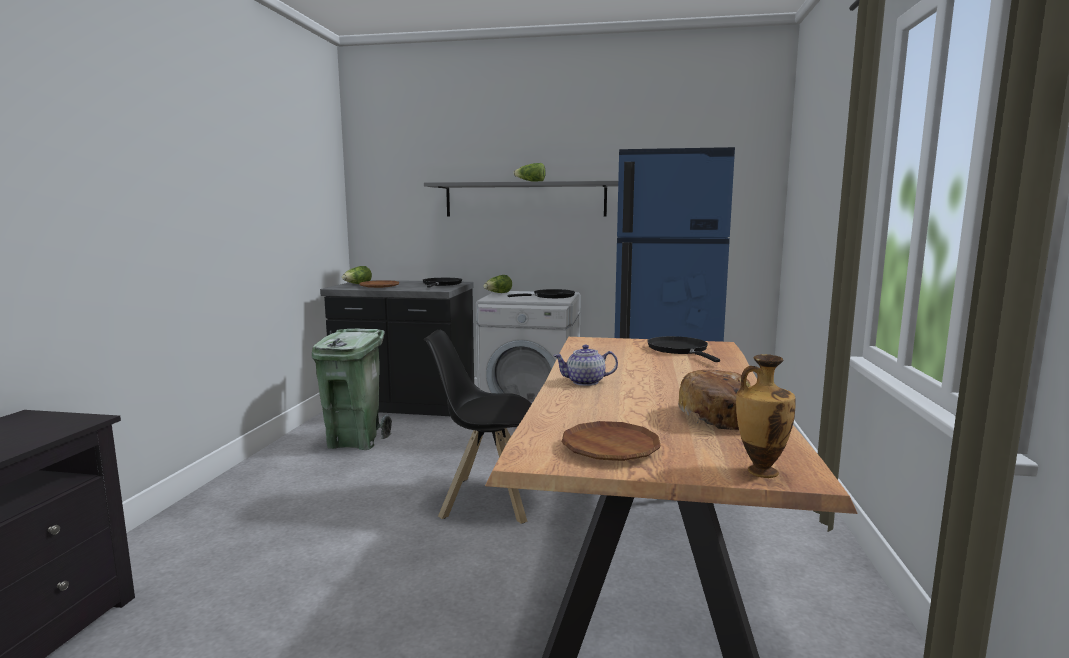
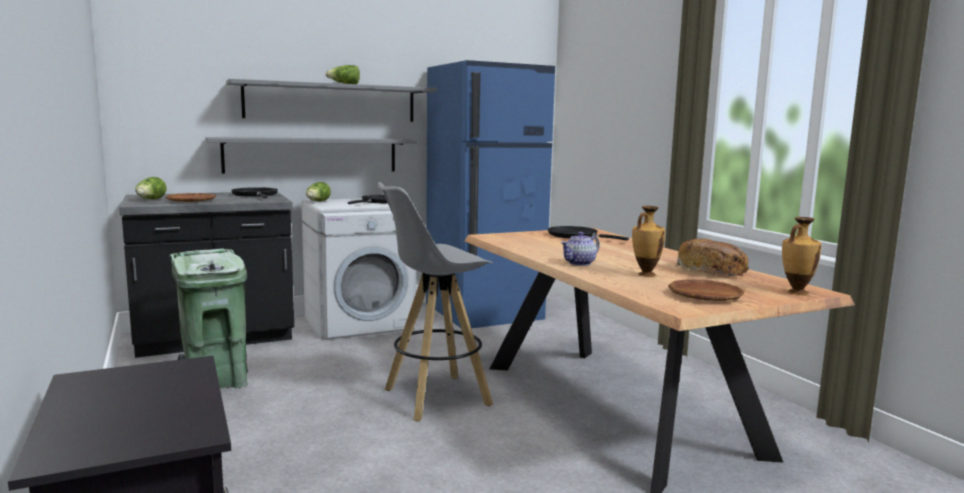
camera: 35 degrees left, 0 degrees up
(486, 499) = (434, 397): black chair -> grey stool
(506, 249) = (312, 155): none -> grey shelf
(618, 408) = (645, 275): none -> vase

